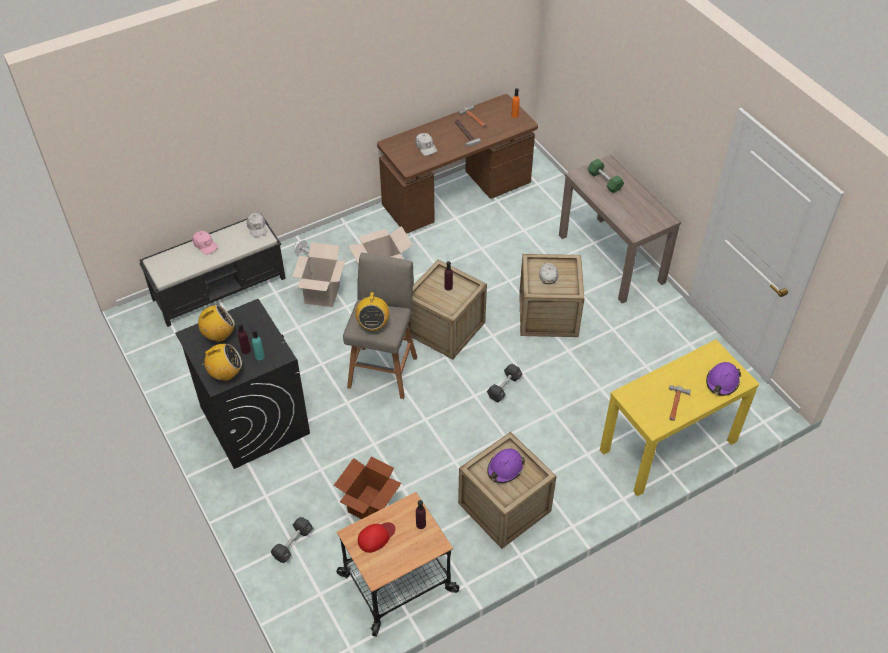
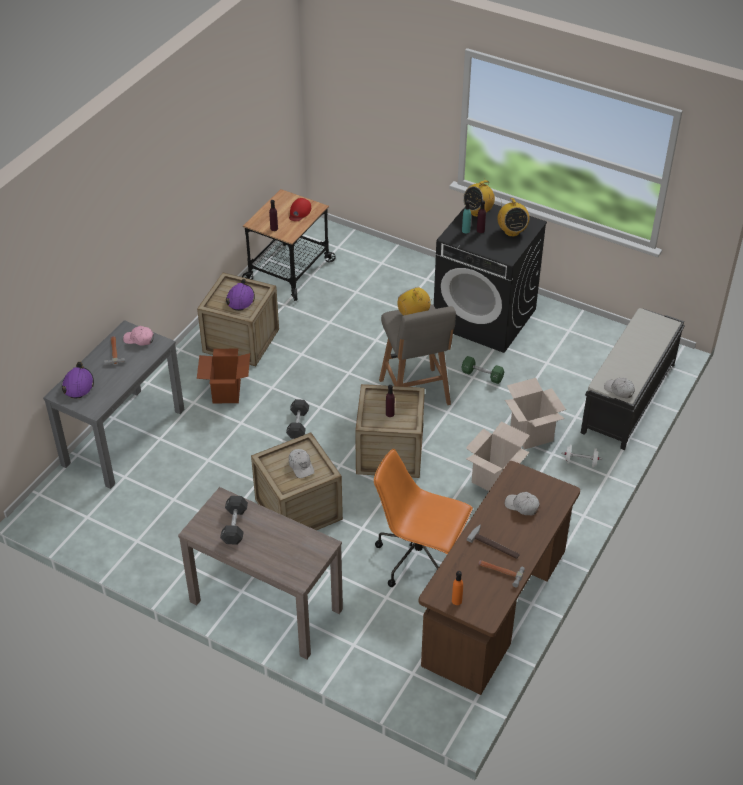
camera: 150 degrees right, 5 degrees down
(205, 245) = (645, 355): pink cap -> pink cap (139, 339)
(219, 335) = (511, 231): radio -> radio turned 45 degrees counterclockwise
(293, 544) = (380, 263): black dumbbell -> black dumbbell (234, 526)
(369, 505) = (345, 303): cardboard box -> cardboard box (226, 391)
(483, 243) = (419, 559): none -> orange office chair
(604, 181) = (290, 550): green dumbbell -> green dumbbell (482, 375)
(668, 446) = (124, 436): yellow console table -> grey console table

